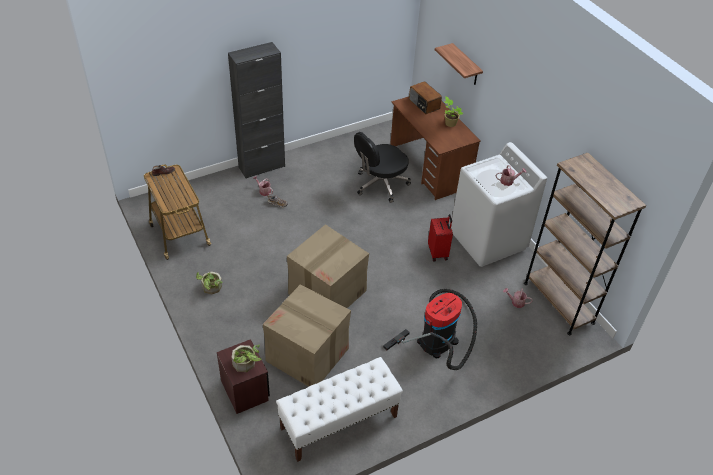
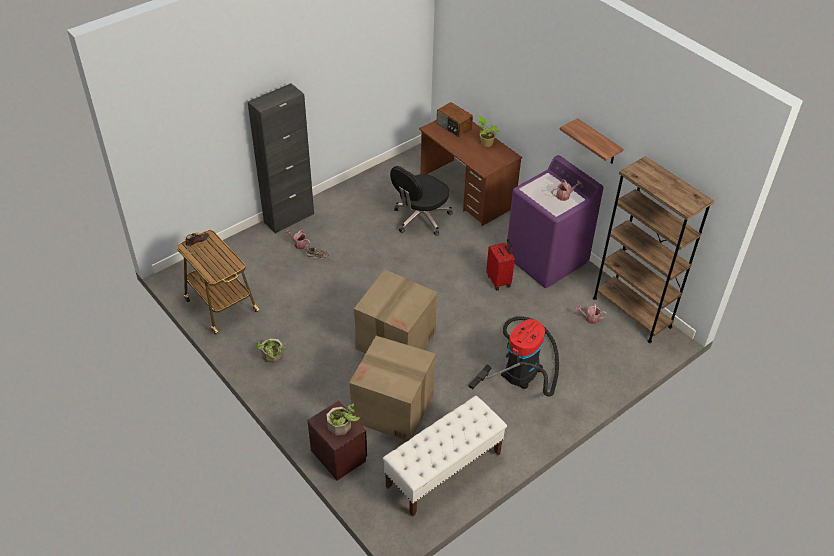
camera: 10 degrees left, 0 degrees up
(466, 65) = (496, 81): shelf -> shelf (598, 143)
(488, 240) = (546, 260): white washing machine -> purple washing machine

